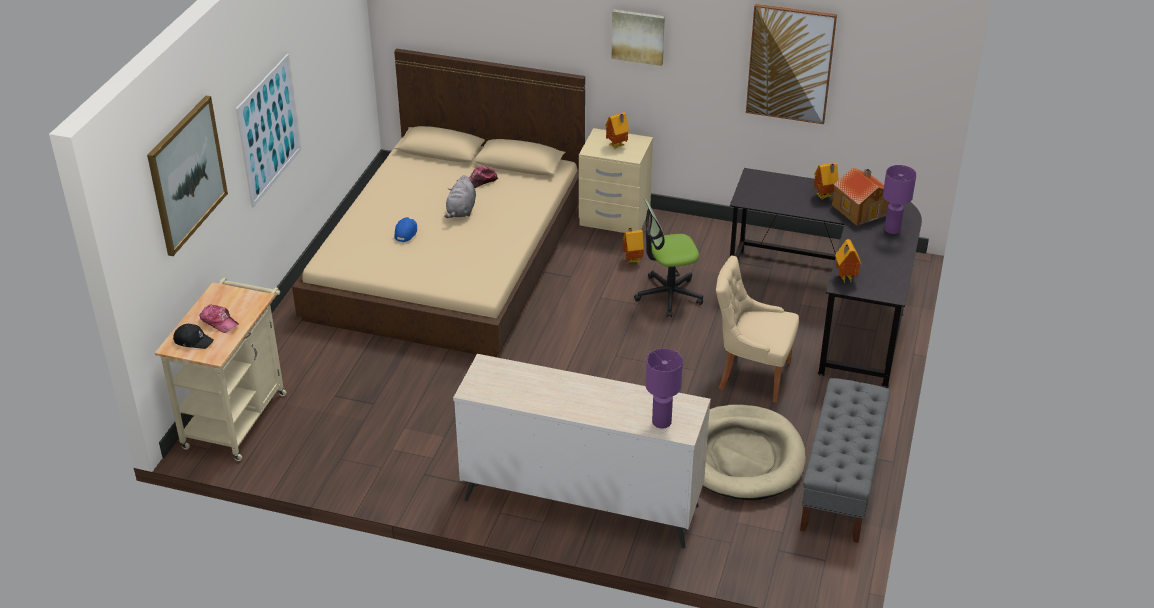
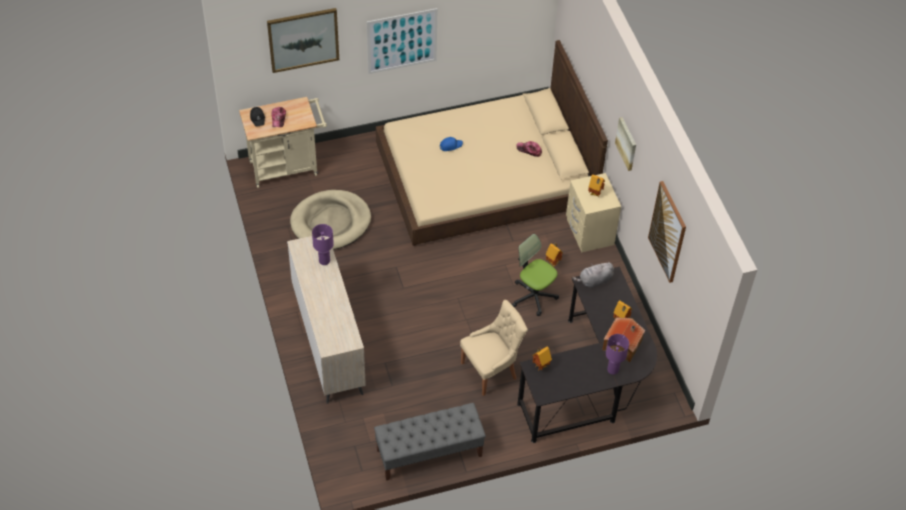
camera: 55 degrees right, 15 degrees up
(461, 211) = (492, 158): grey plush toy -> grey plush toy (594, 281)
(661, 422) = (329, 335): purple table lamp -> purple table lamp (324, 260)
(743, 457) = (416, 397): beige dog bed -> beige dog bed (331, 222)
(751, 375) = (491, 370): beige chair -> beige chair turned 75 degrees clockwise

